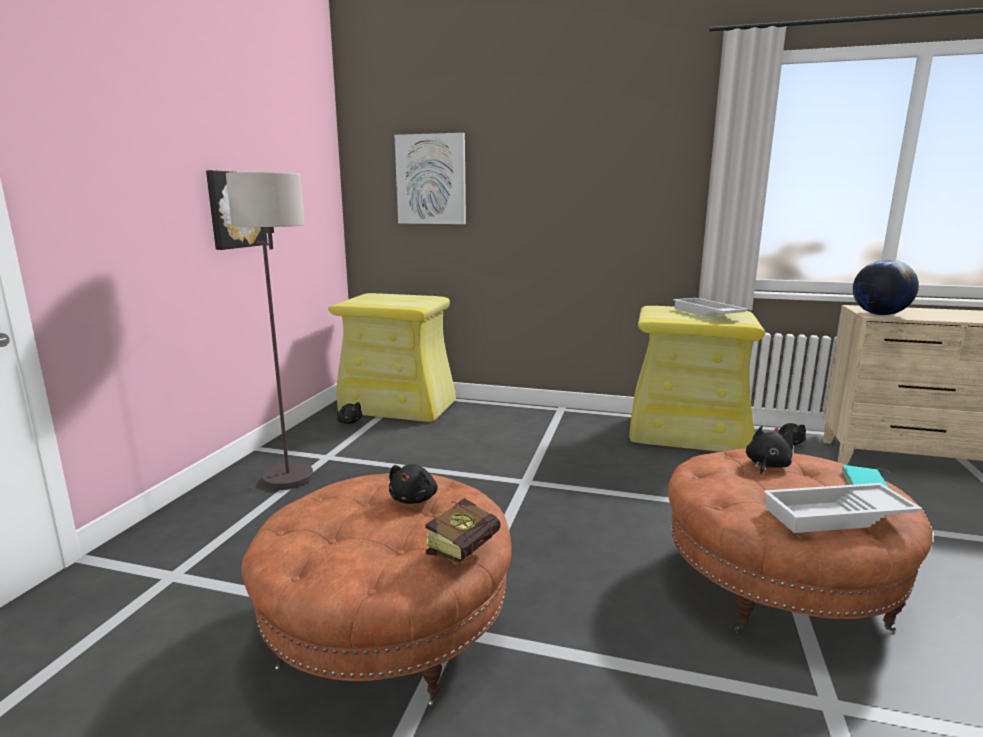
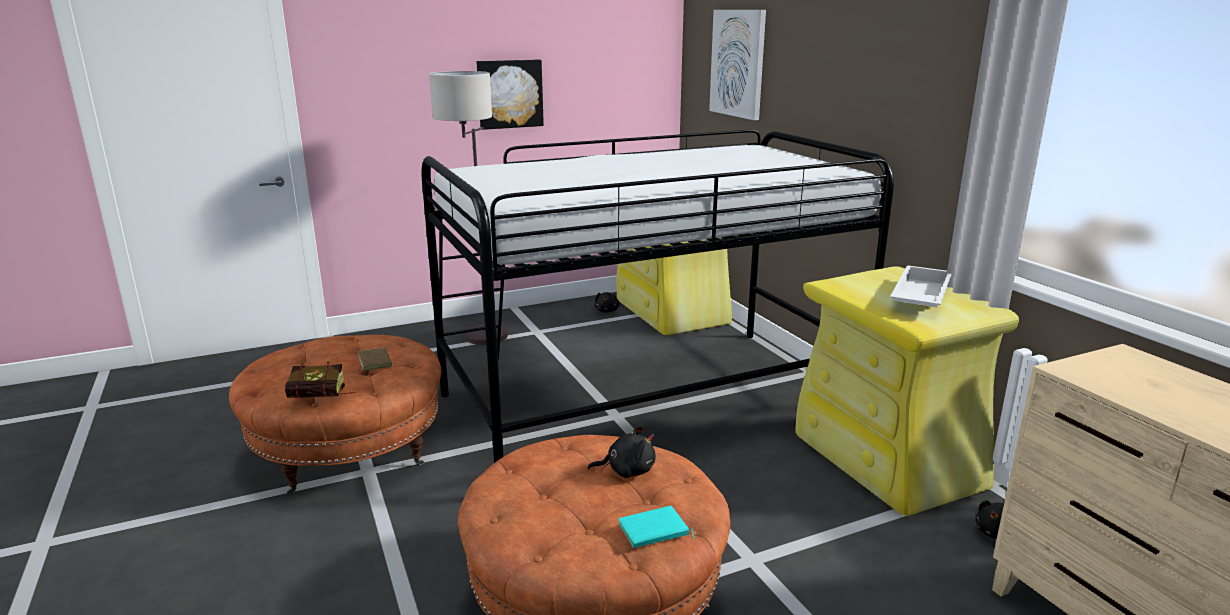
camera: 50 degrees right, 5 degrees up
(414, 499) = (376, 361): black plush toy -> brown book
(517, 464) = (643, 400): none -> black bed
(837, 516) = (538, 525): white tray -> none
(880, 314) = (1091, 372): globe -> none

